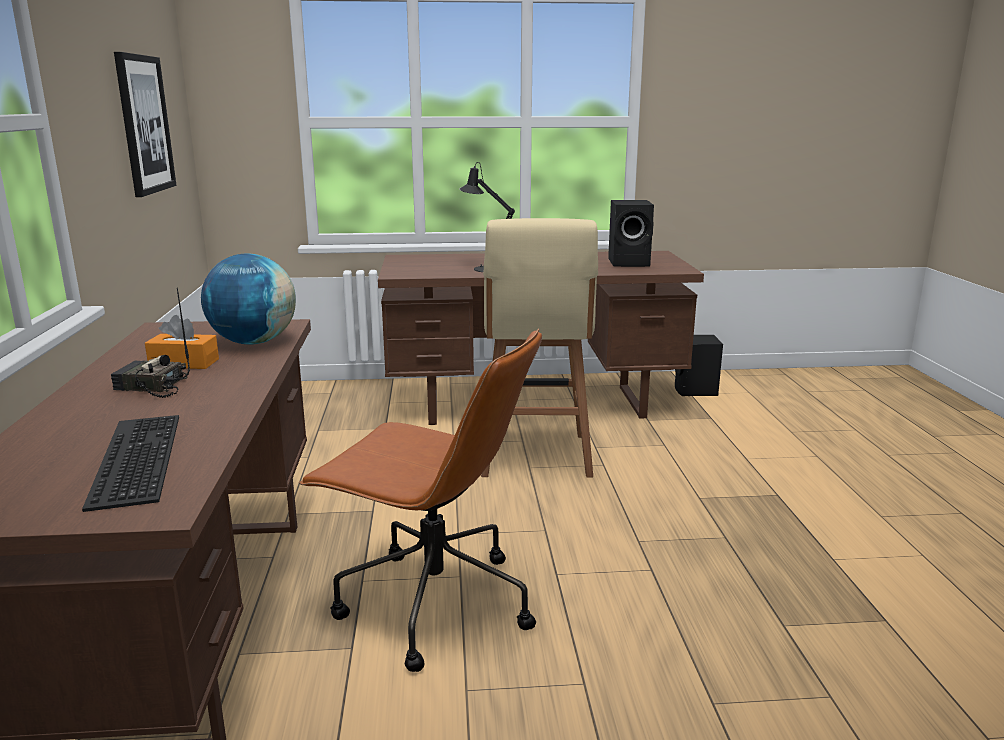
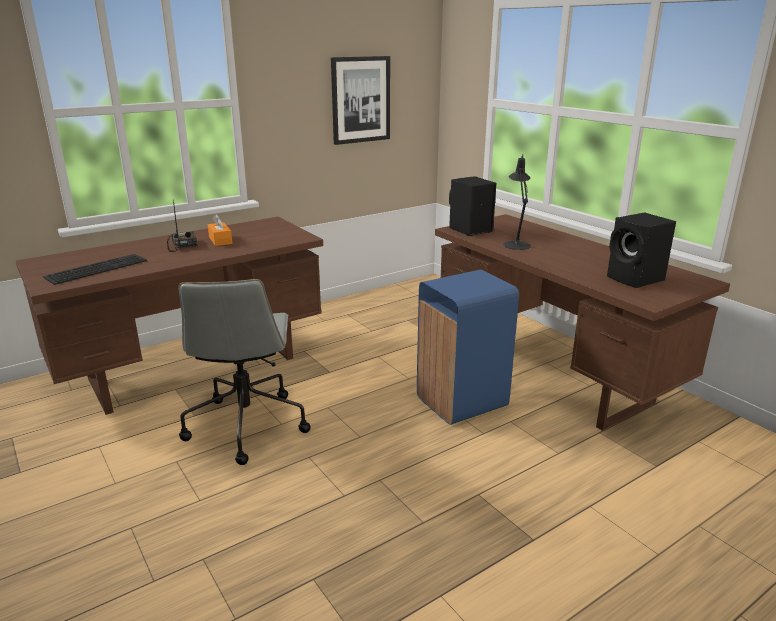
camera: 60 degrees right, 5 degrees up
(253, 342) = (266, 241): globe -> none
(432, 604) = (246, 424): brown office chair -> grey office chair
(535, 457) = (460, 401): beige stool -> blue trash can
(695, 391) = (710, 442): black speaker -> black speaker (469, 230)

